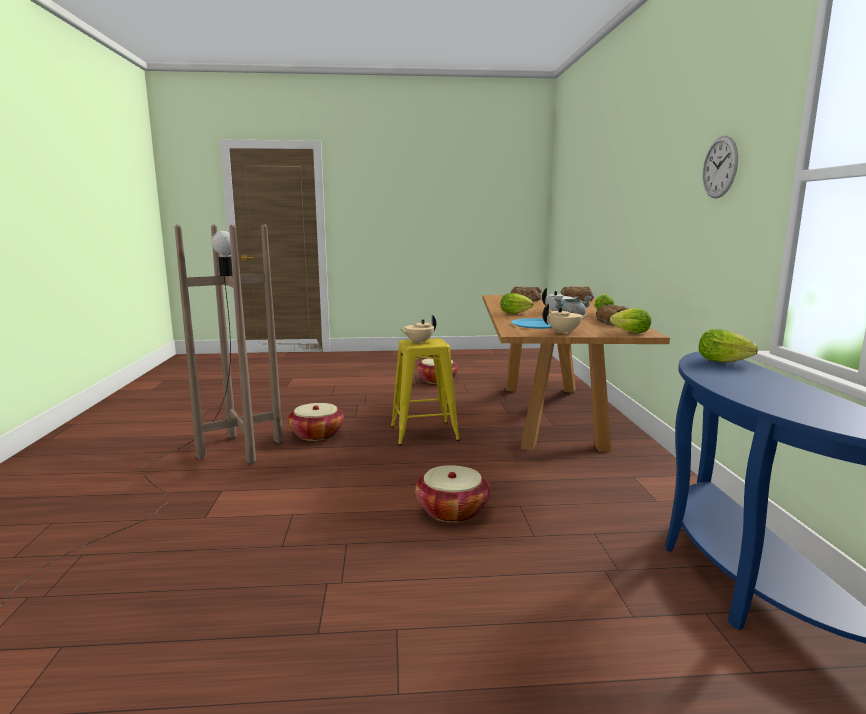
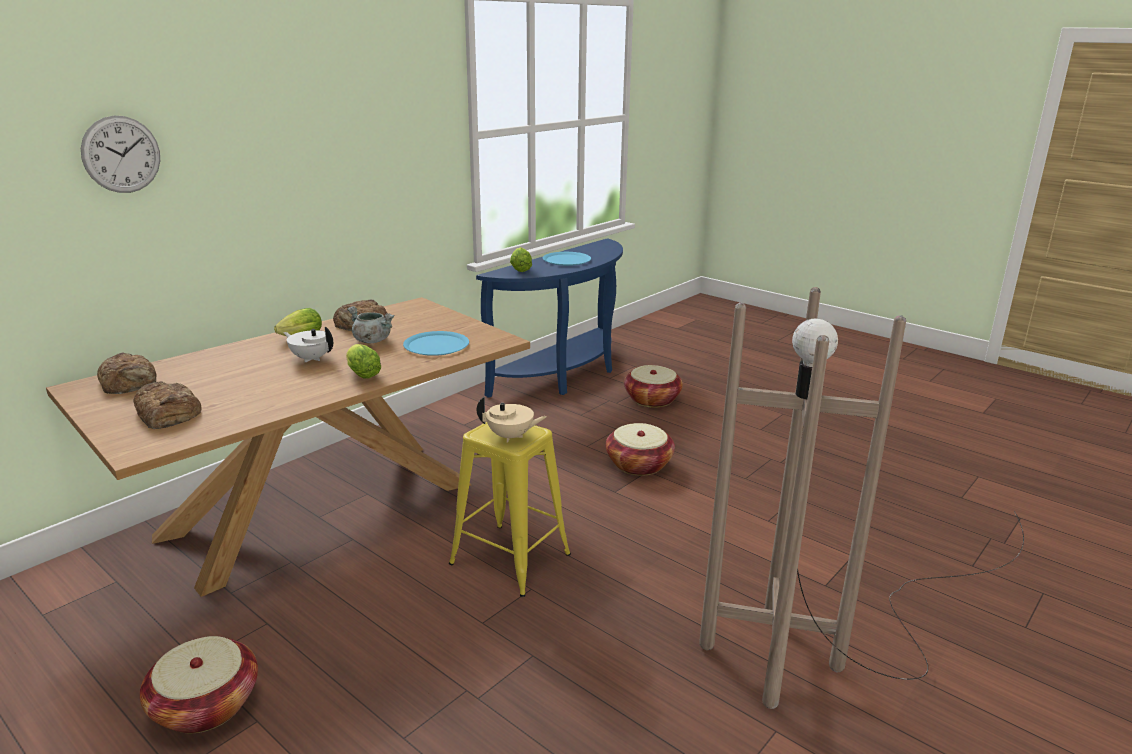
camera: 135 degrees left, 10 degrees up
(316, 434) = (638, 637): basket -> basket (652, 399)
(564, 332) = (464, 326): beige teapot -> none
(629, 332) = (419, 309): lettuce -> none
(720, 167) = (388, 128): wall clock -> wall clock (121, 154)
(764, 386) = (566, 260): none -> blue plate

